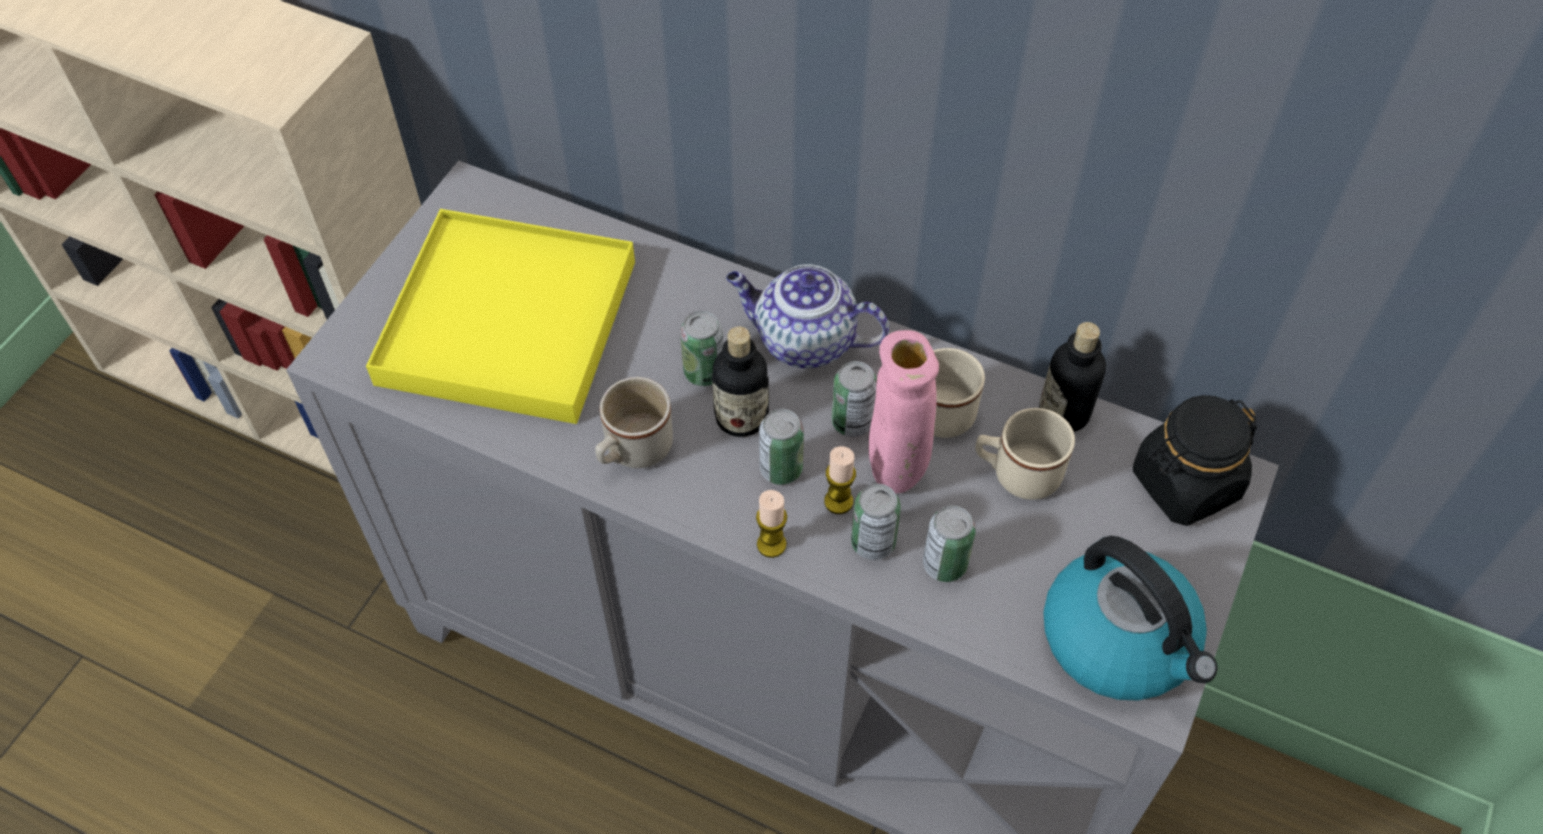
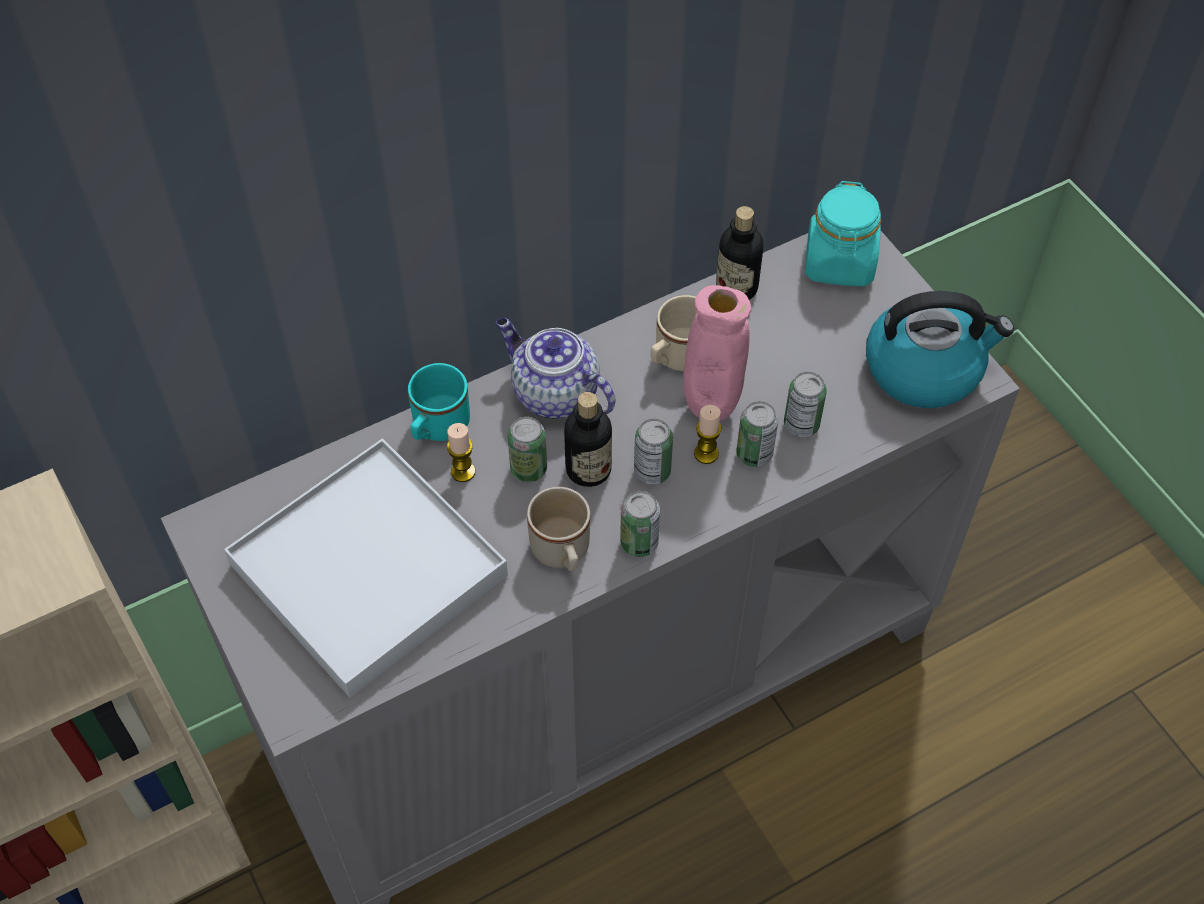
camera: 55 degrees left, 0 degrees up
(508, 323) = (369, 570): yellow tray -> white tray
(693, 280) = (437, 428): none -> turquoise mug
(771, 544) = (710, 513): candle -> candle (463, 472)
(803, 341) = (553, 394): teapot -> teapot turned 75 degrees clockwise
(852, 422) = (647, 407): can -> can (639, 542)
(1016, 473) = (762, 342): beige mug -> none
(1185, 484) = (839, 263): black jar -> turquoise jar

